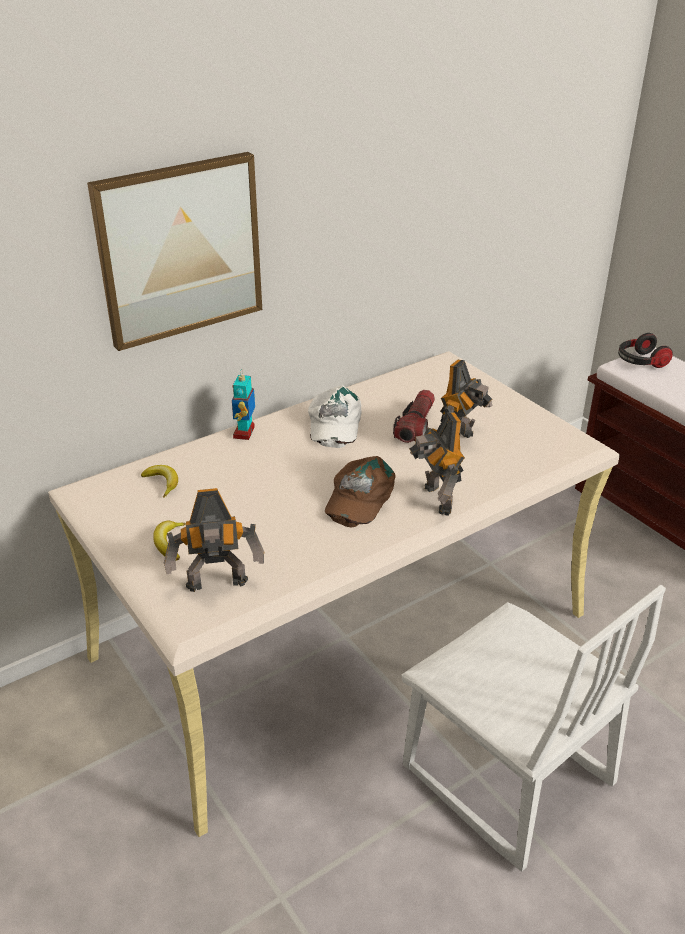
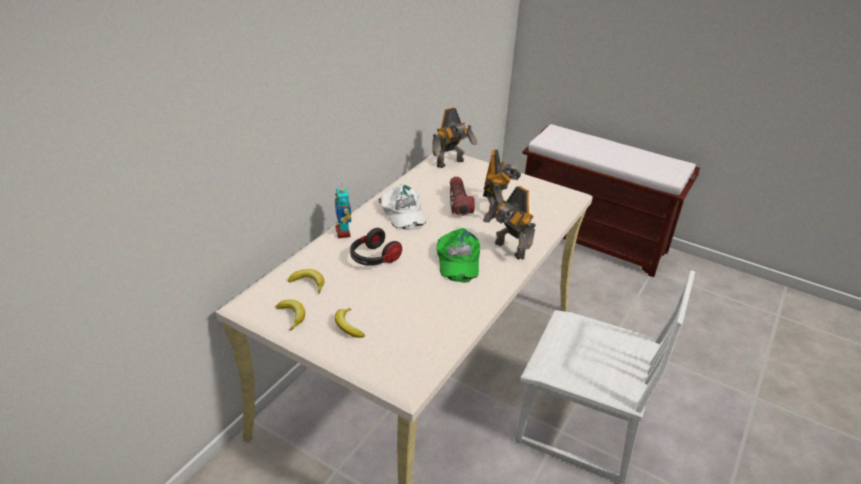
camera: 25 degrees left, 0 degrees up
(118, 516) = (292, 316): none -> banana
(180, 250) = (292, 97): picture -> none
(218, 586) = (406, 347): toy robot -> toy robot (451, 163)
(359, 497) = (457, 260): brown cap -> green cap
(640, 362) = (552, 135): headphones -> headphones (373, 258)

